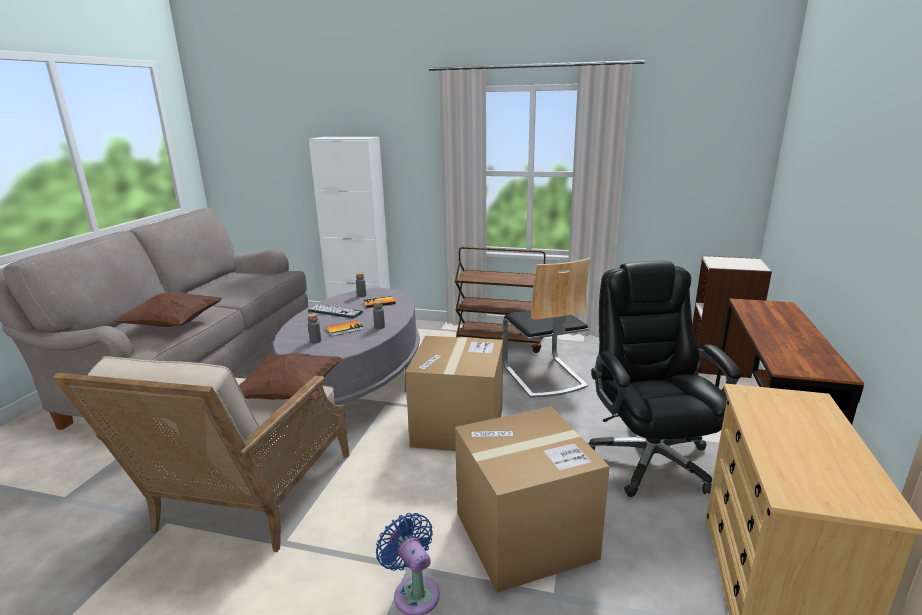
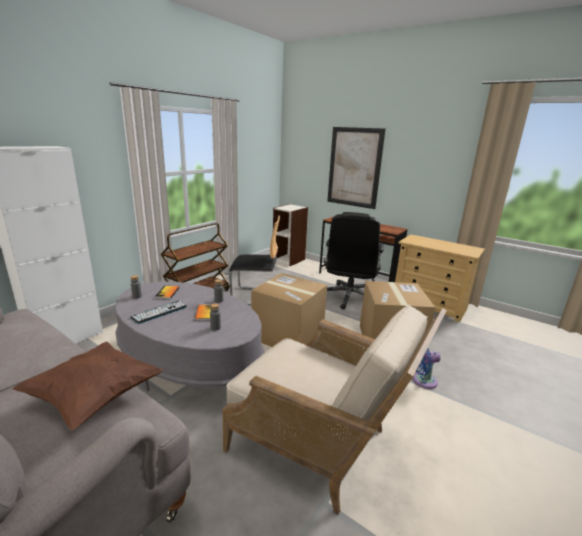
camera: 70 degrees left, 0 degrees up
(291, 394) = (297, 351): brown pillow -> none
(649, 458) = (348, 297): black office chair -> black office chair turned 90 degrees counterclockwise
(837, 197) = (354, 167): none -> picture

